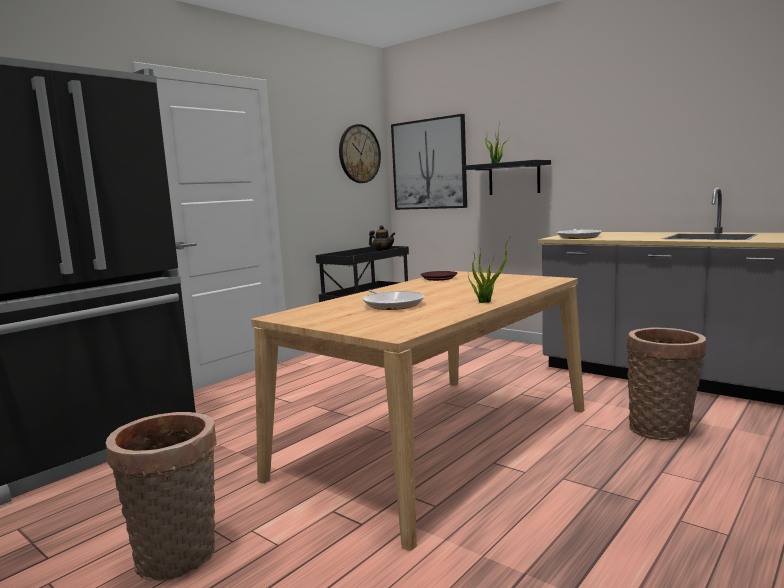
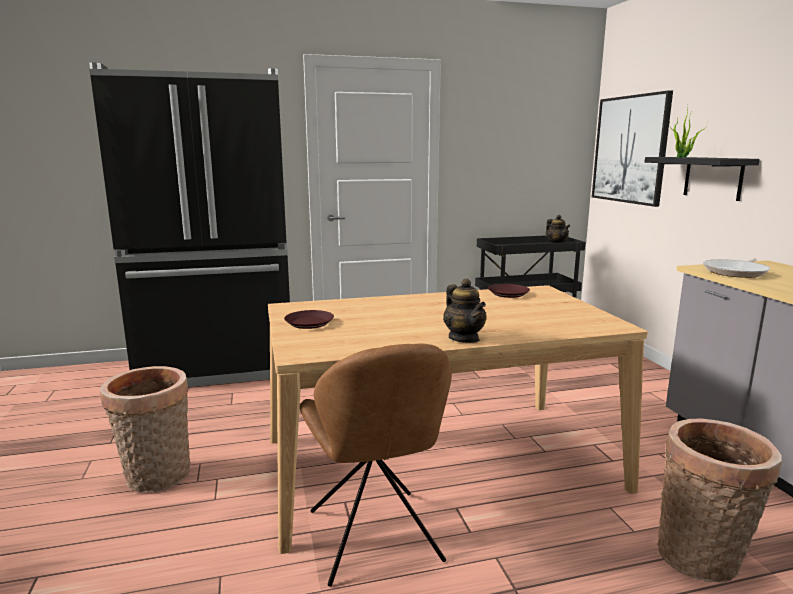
camera: 35 degrees right, 5 degrees up
(339, 319) = (310, 323): none -> brown plate
(359, 154) = (552, 133): wall clock -> none
(392, 304) = (387, 317): frying pan -> none
(469, 506) = (375, 539): none -> brown chair
(486, 301) = (464, 338): potted plant -> teapot

